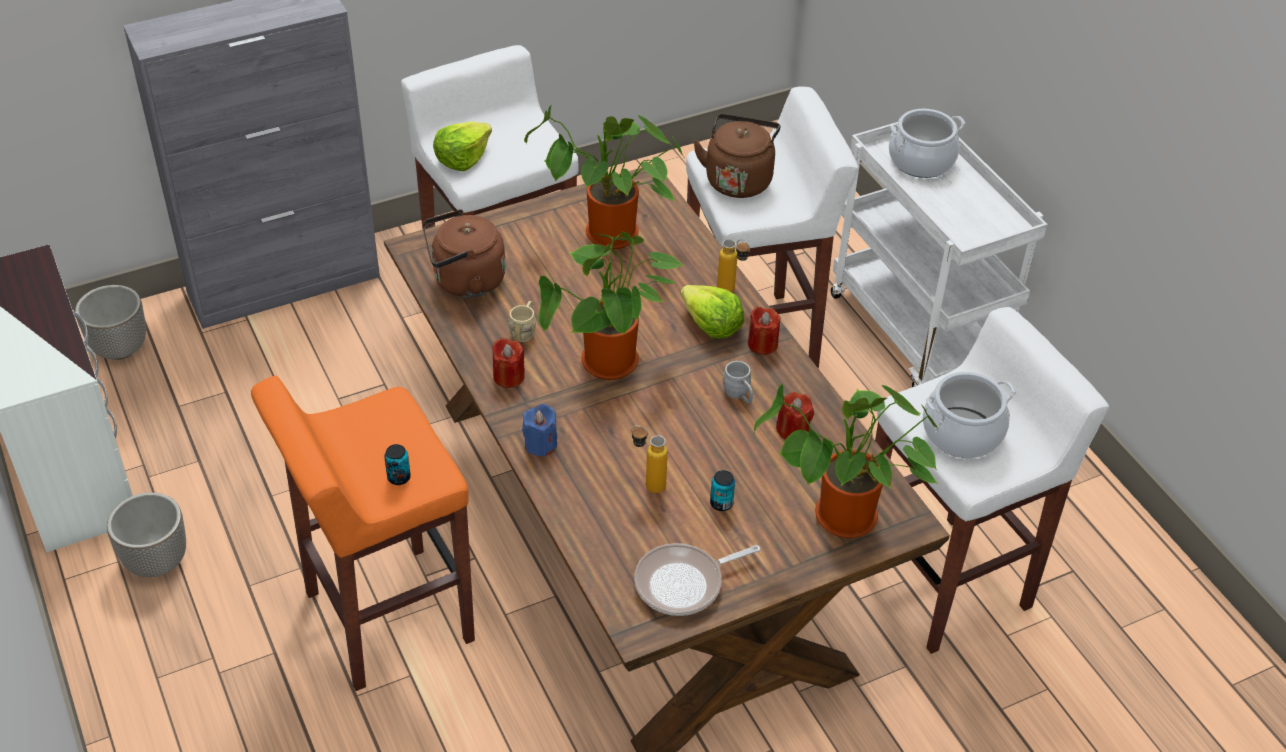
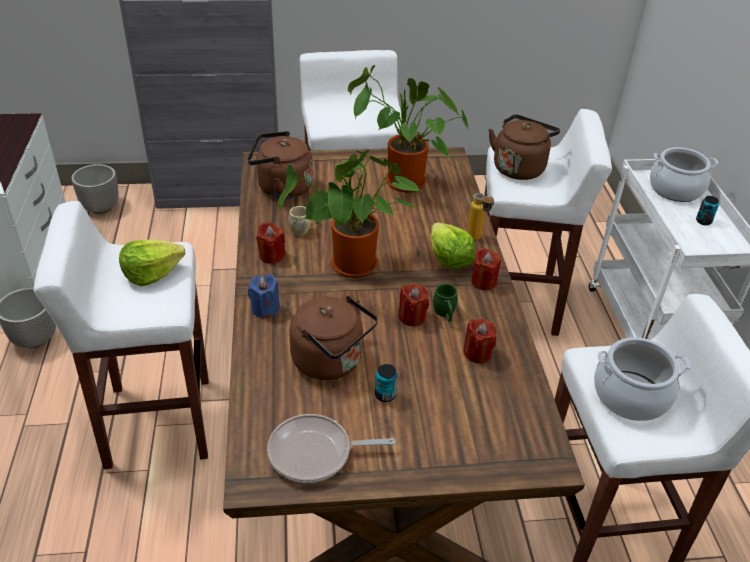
camera: 20 degrees right, 5 degrees down
(386, 617) = (156, 422): orange stool -> white stool
(399, 477) = (140, 303): can -> can (703, 221)
(462, 158) = (326, 115): lettuce -> lettuce (151, 273)
(647, 484) = (331, 362): bottle -> brown kettle
(705, 408) = (412, 317): none -> red candle
(739, 395) = (445, 314): grey mug -> green mug
(840, 521) = (484, 441): potted plant -> none

